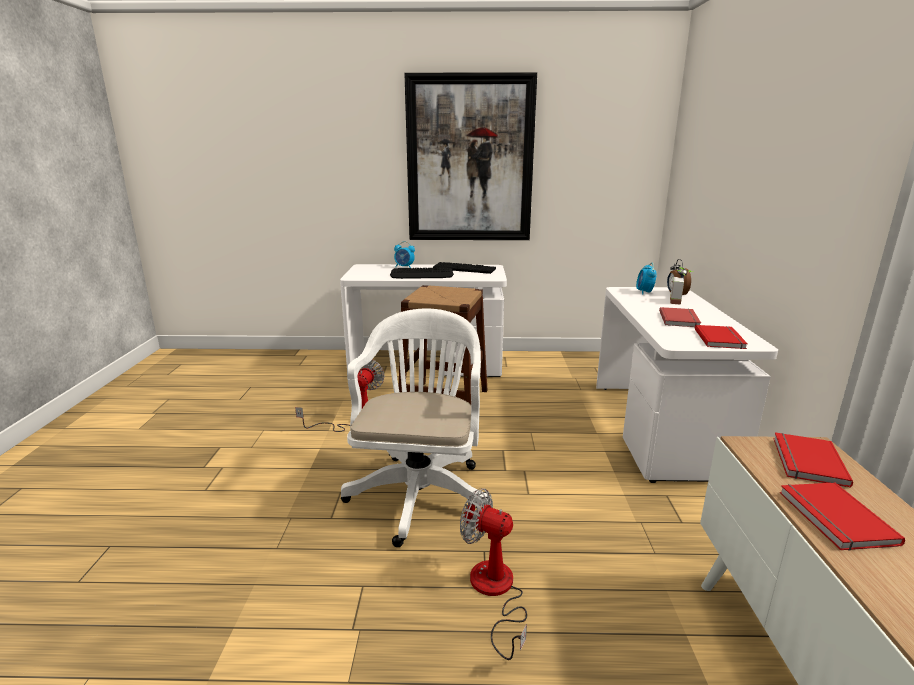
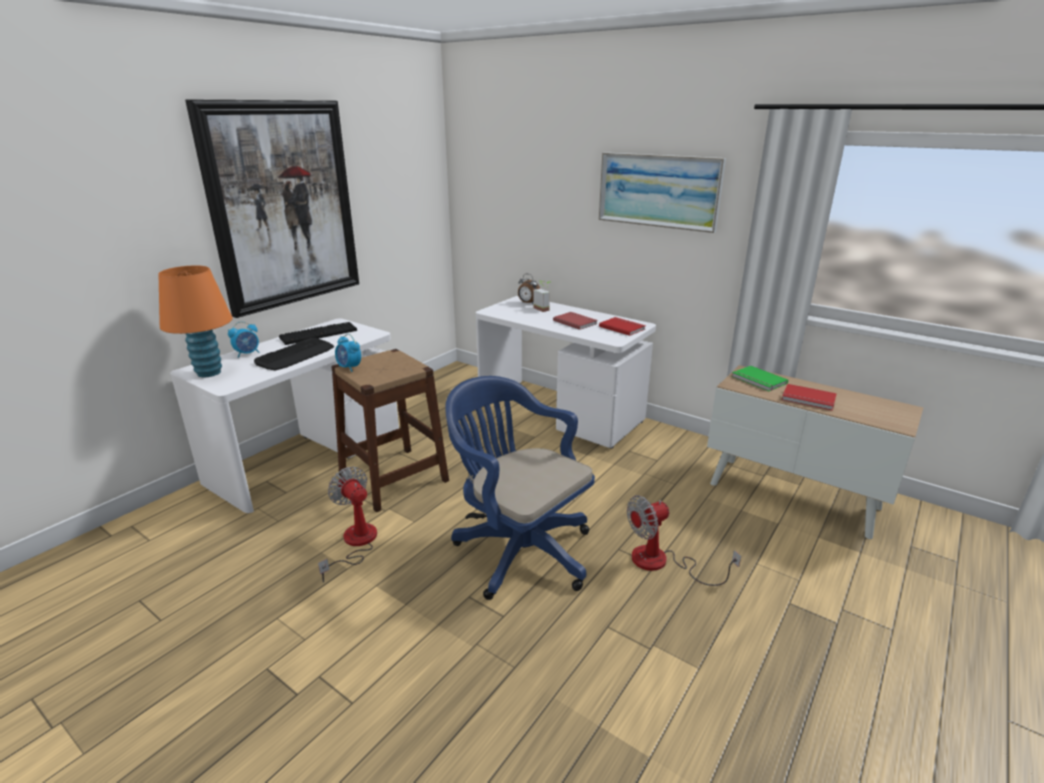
camera: 55 degrees left, 5 degrees up
(365, 269) = (209, 373): none -> orange table lamp
(420, 491) = (518, 549): white office chair -> blue office chair
(644, 292) = (508, 308): alarm clock -> alarm clock (349, 368)
(806, 461) = (758, 380): red book -> green book
(820, 156) = (658, 190): none -> picture

